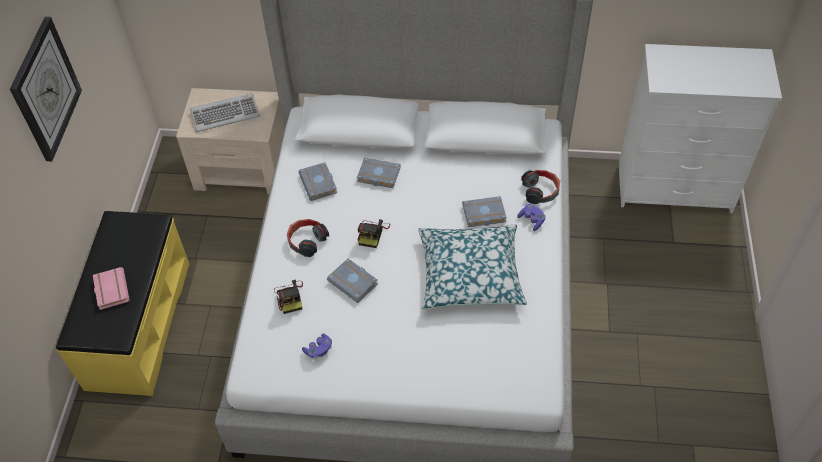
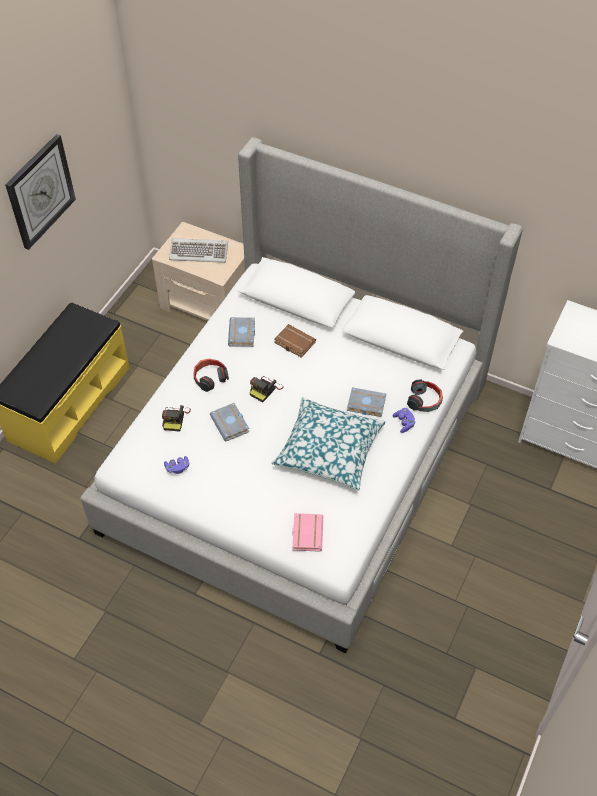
camera: 20 degrees right, 0 degrees up
(110, 290) = (47, 366): pink book -> pink book (306, 533)
(377, 176) = (293, 343): grey book -> brown book

